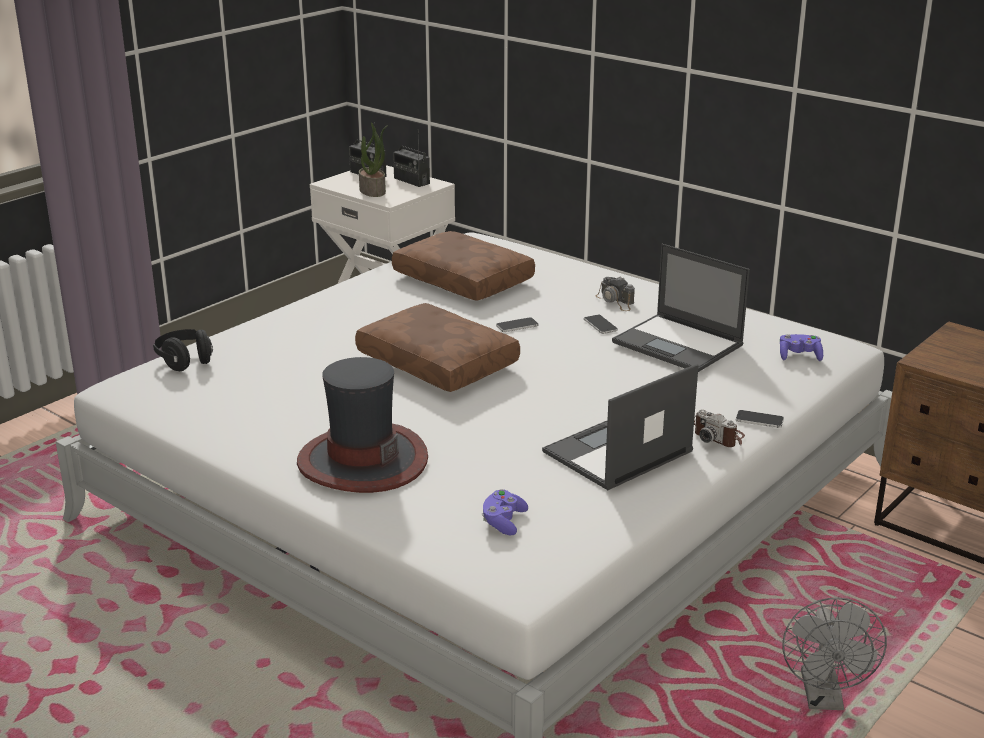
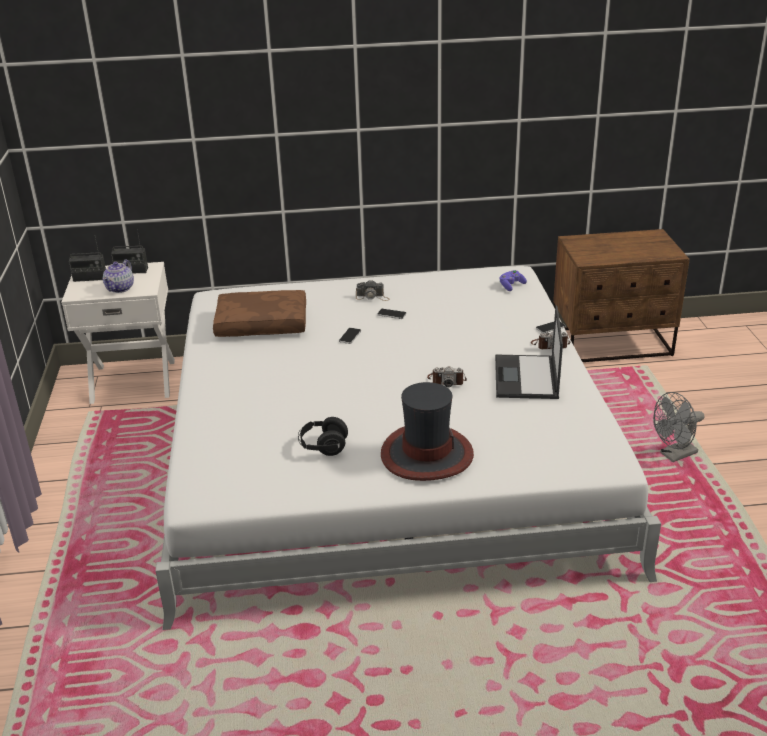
camera: 45 degrees left, 5 degrees up
(185, 361) = (200, 461): black headphones -> black headphones (323, 447)
(373, 191) = (120, 288): potted plant -> teapot
(440, 363) = (355, 378): brown pillow -> none
(503, 522) = (550, 442): purple game controller -> none
(524, 409) = (447, 380): none -> camera
(679, 344) = (451, 306): laptop -> none
(824, 699) = (674, 455): grey fan -> grey fan turned 105 degrees clockwise

